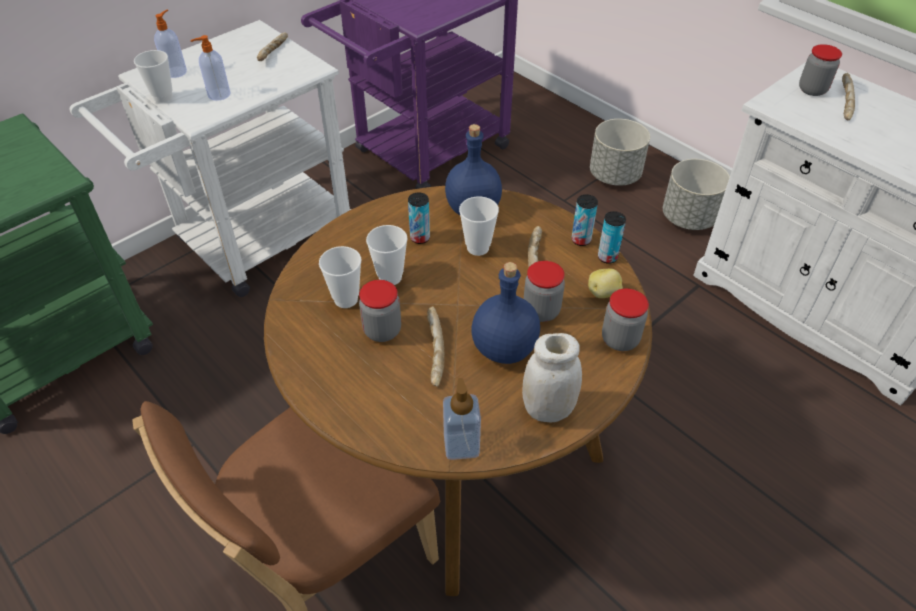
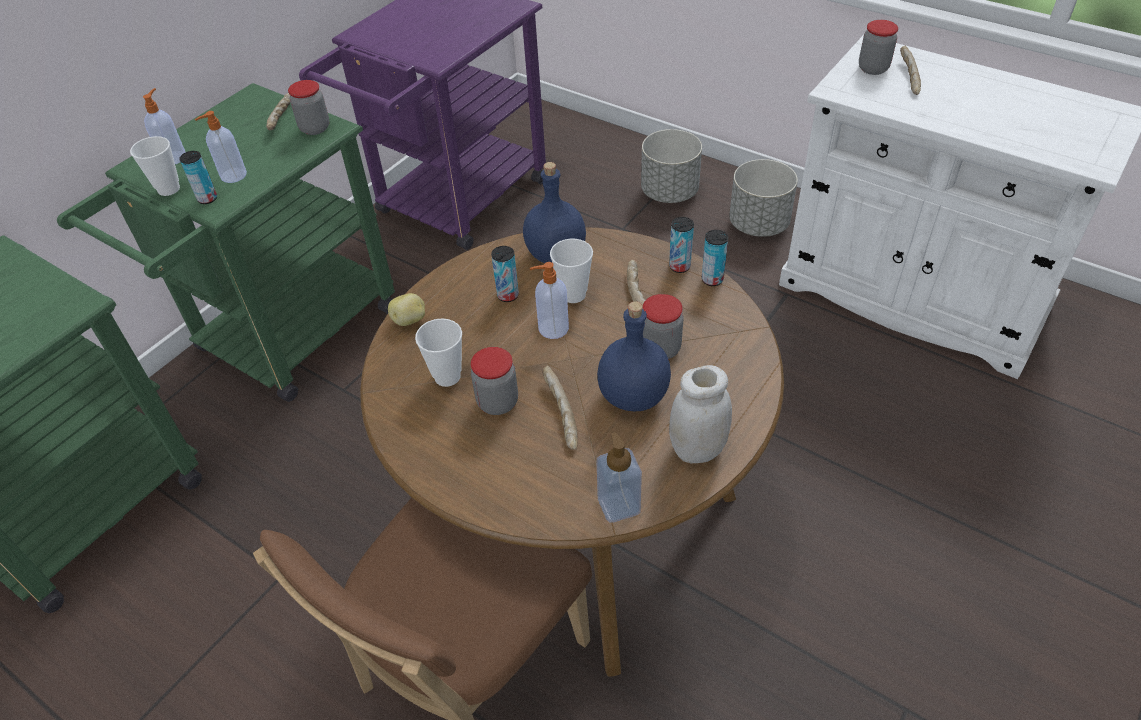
camera: 10 degrees left, 0 degrees up
(192, 110) = (207, 199): none -> can
(252, 244) = (285, 339): white cart -> green cart
(390, 277) = (488, 344): cup -> none
(450, 274) = (552, 328): none -> soap dispenser
(604, 293) = (719, 318): potato -> potato (410, 320)
(620, 339) = (750, 363): jar -> jar (315, 128)

